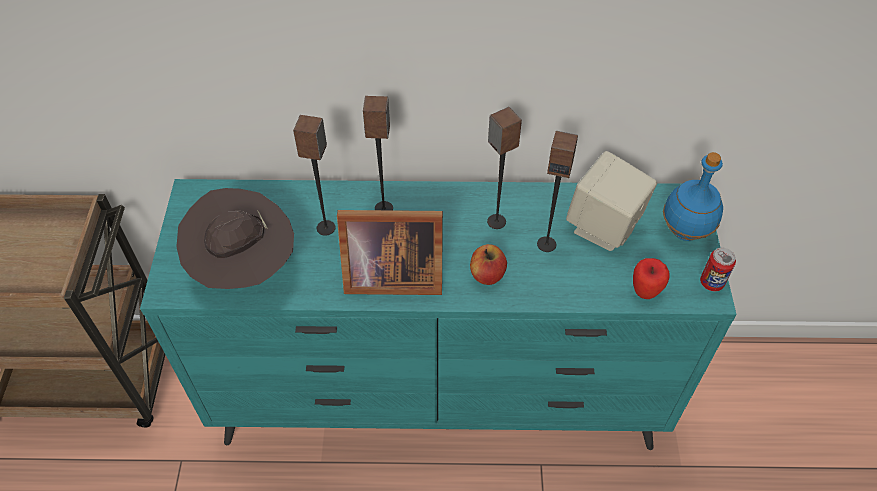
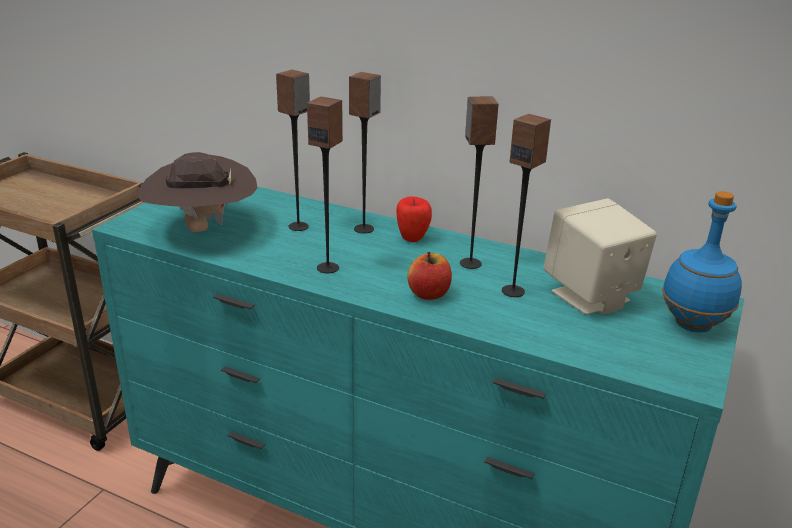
camera: 25 degrees right, 25 degrees down
(389, 275) = (328, 268): picture frame -> speaker
(645, 291) = (607, 355): apple -> apple (412, 238)
(711, 283) = (703, 373): can -> none

